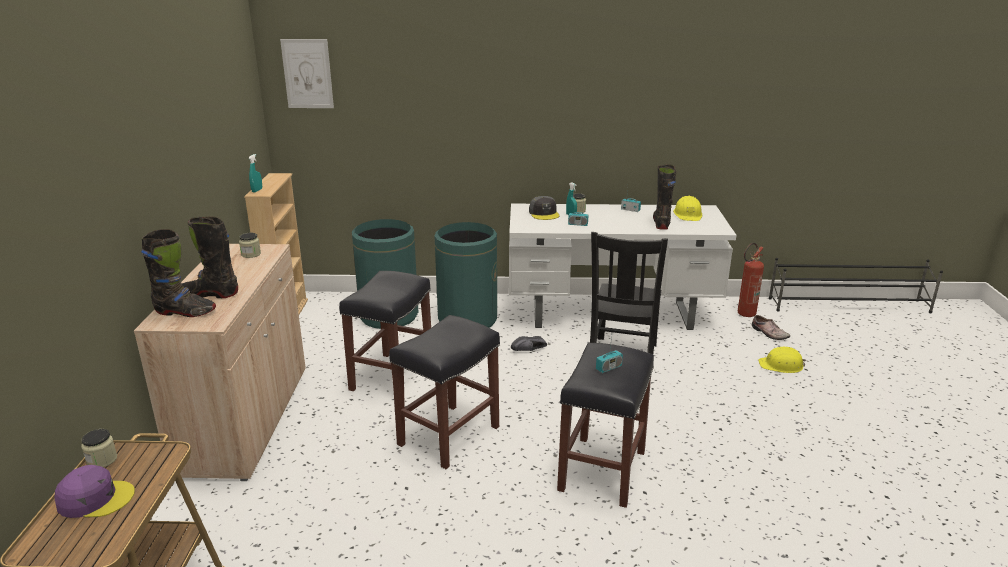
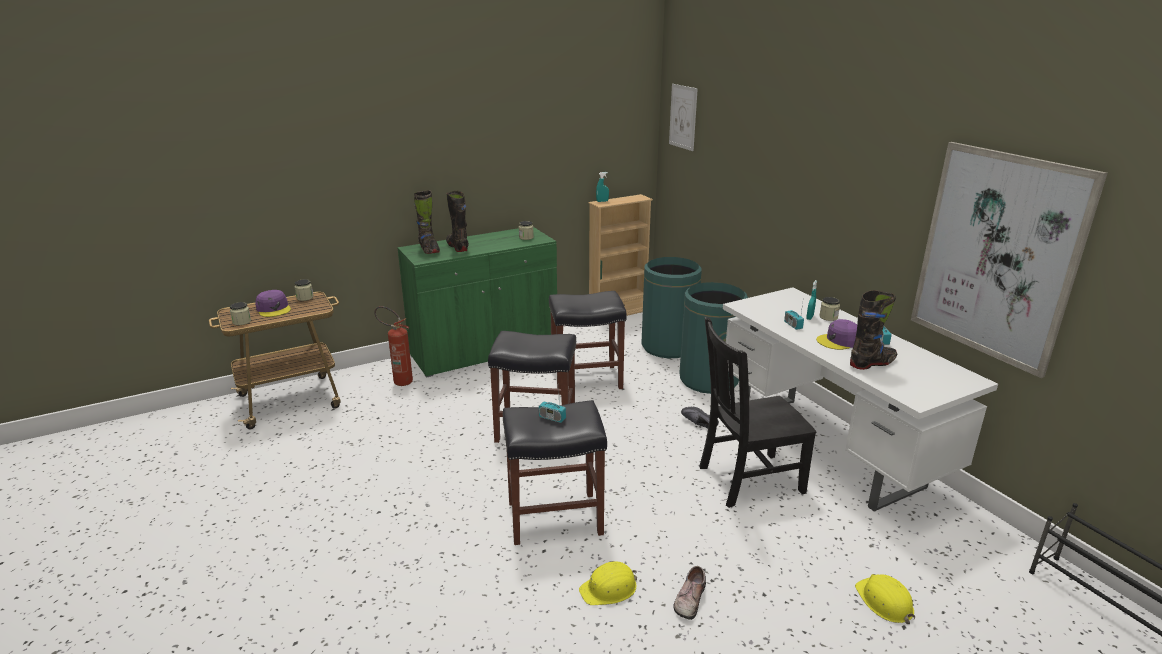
camera: 60 degrees right, 0 degrees up
(98, 540) = (242, 322): none -> jar
(245, 419) = (484, 351): beige cabinet -> green cabinet
(544, 213) = (793, 305): grey cap -> none
(619, 220) = (839, 341): none -> purple cap
(688, 214) = (929, 373): yellow hard hat -> yellow hard hat (609, 589)
(697, 118) = (997, 256): none -> picture
(744, 315) = (972, 544): fire extinguisher -> fire extinguisher (399, 381)
(769, 333) = (953, 575): shoe -> shoe (688, 599)

